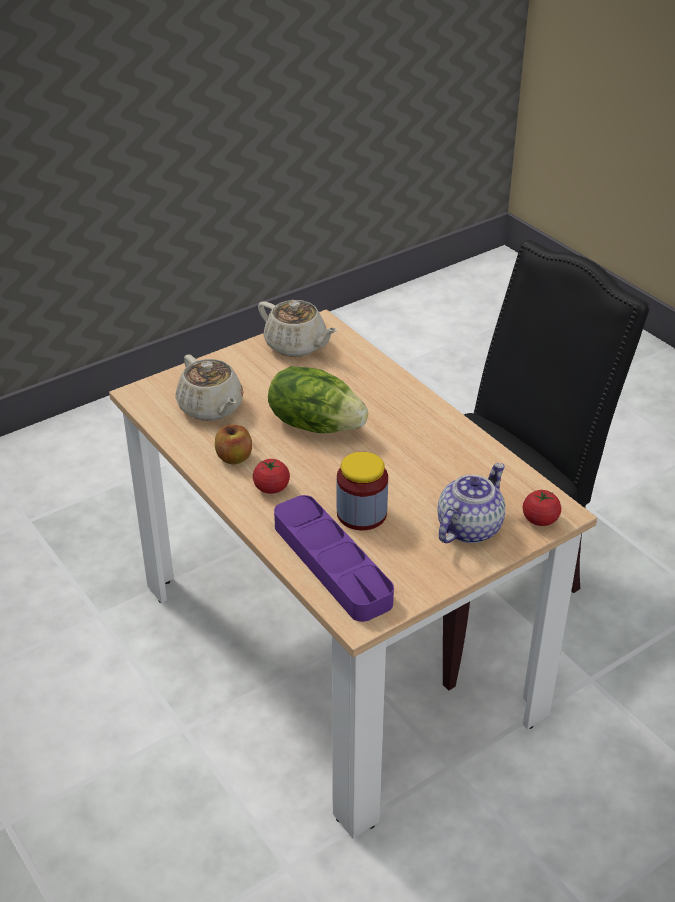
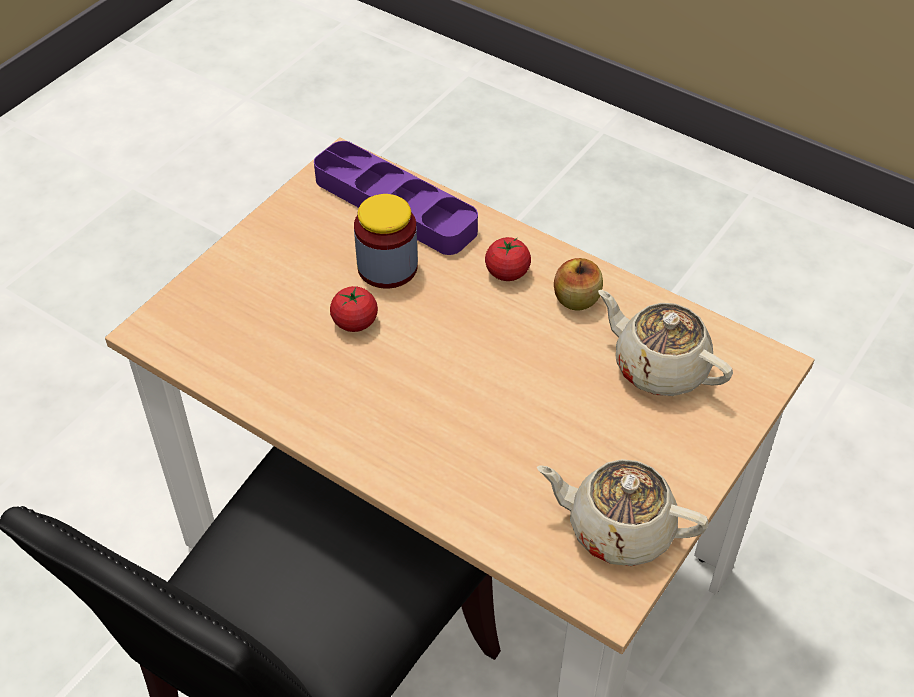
camera: 160 degrees right, 10 degrees up
(315, 424) = (505, 379): lettuce -> none
(468, 527) = (258, 282): teapot -> none
(540, 519) = (175, 314): tomato -> tomato (355, 322)

